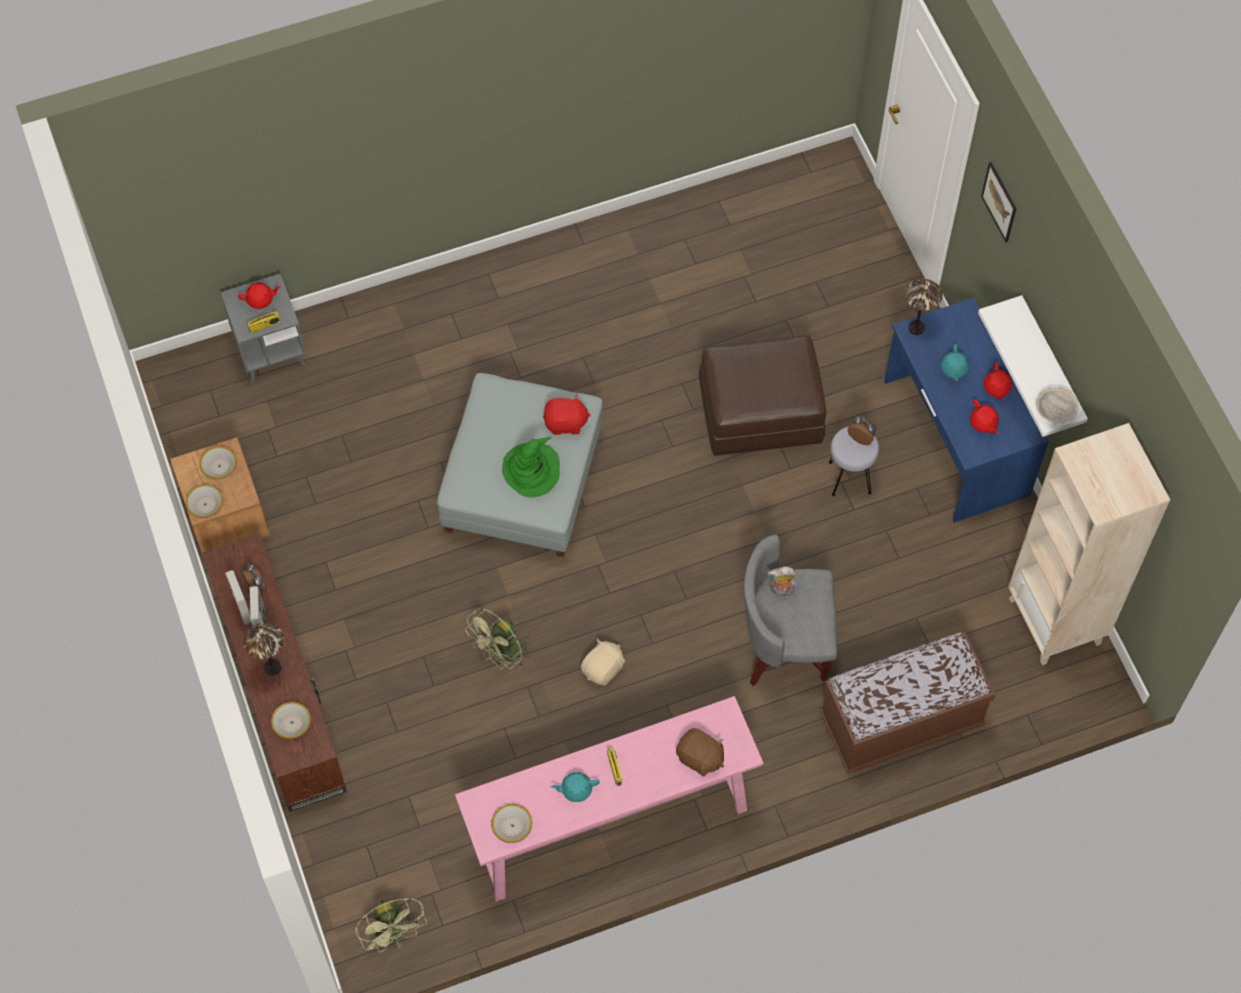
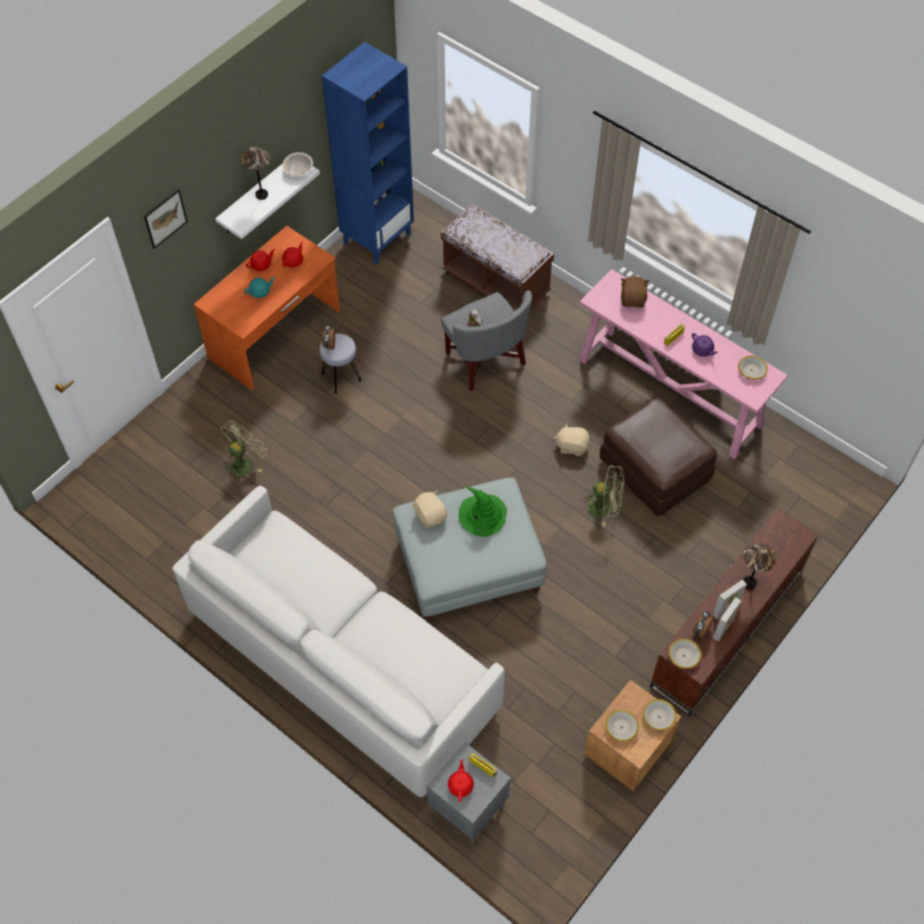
camera: 120 degrees left, 5 degrees down
(260, 299) = (460, 785): red teapot -> red teapot turned 45 degrees clockwise
(292, 723) = (776, 548): bowl -> bowl (683, 656)
(394, 933) = (824, 468): green fan -> green fan (244, 463)
(491, 319) = (342, 660): none -> white sofa
(565, 423) = (430, 515): red plush toy -> beige plush toy
(576, 789) = (702, 350): turquoise teapot -> purple teapot
(759, 413) = (321, 449): brown ottoman -> brown ottoman (655, 470)
(916, 328) = (238, 324): table lamp -> table lamp (261, 195)
(954, 438) = (275, 335): blue desk -> orange desk
(1055, 621) = (377, 237): beige bookcase -> blue bookcase

